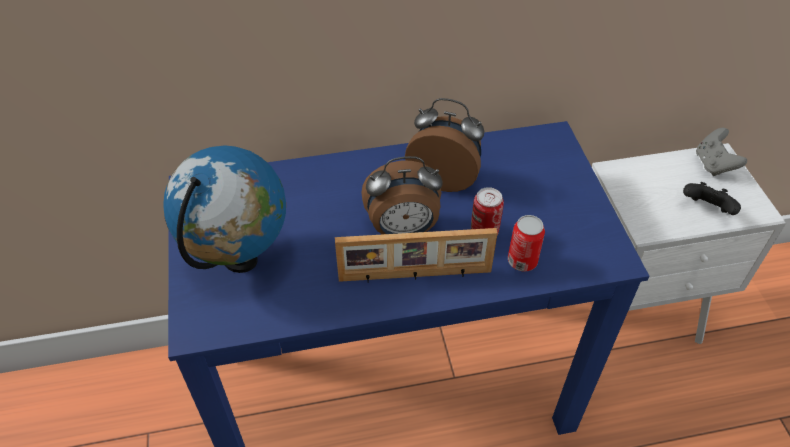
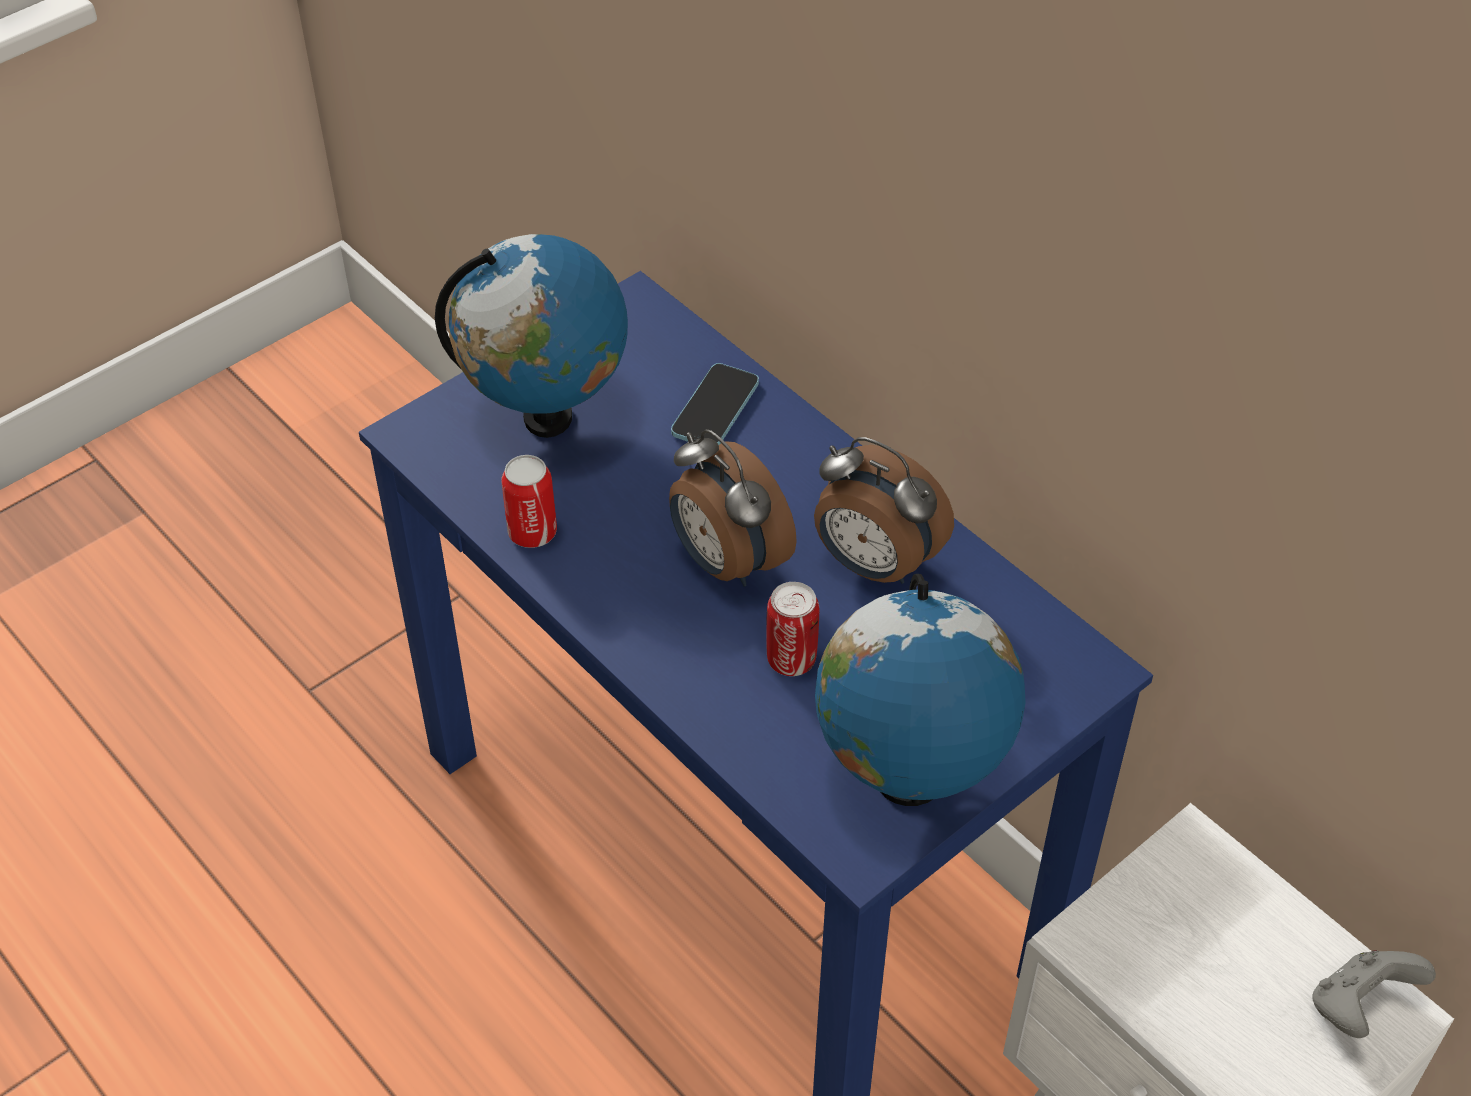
camera: 60 degrees right, 0 degrees up
(296, 189) = (715, 408): none -> phone
(415, 276) = (649, 613): picture frame -> none
(444, 177) = (873, 564): alarm clock -> alarm clock turned 135 degrees clockwise
(522, 261) = (769, 728): can -> can (532, 532)
(583, 224) = (908, 782): none -> globe
(706, 210) = (1213, 1027): black game controller -> none

